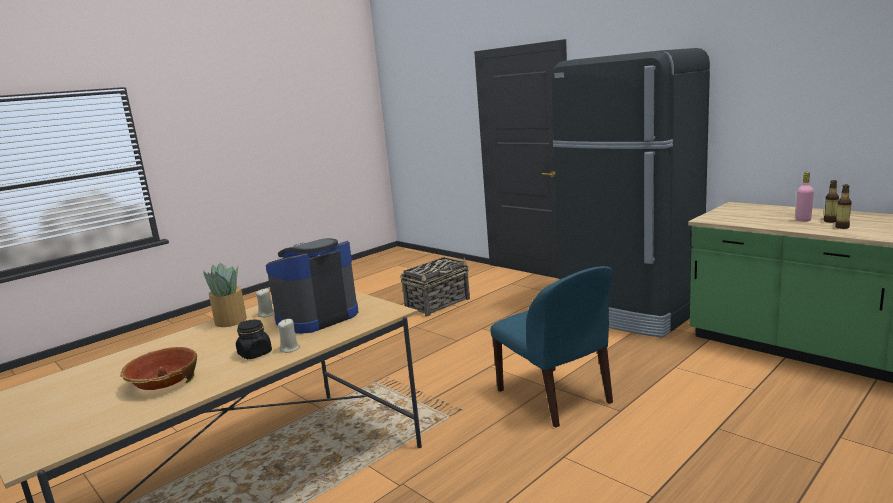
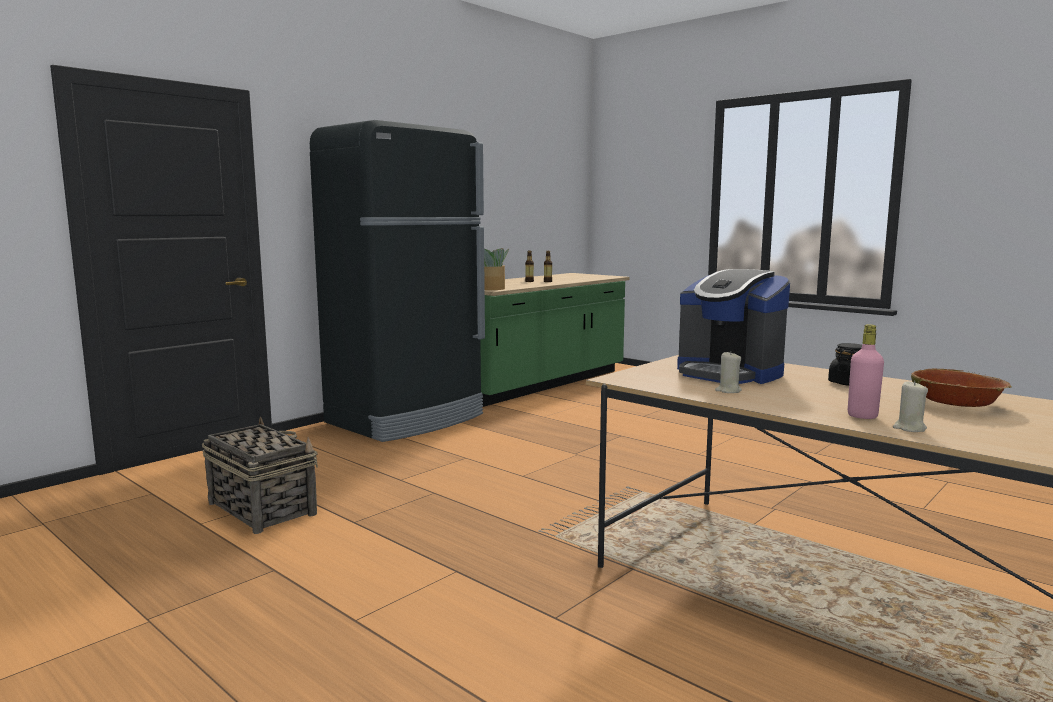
camera: 95 degrees left, 5 degrees down
(230, 320) = (760, 403): potted plant -> potted plant (493, 289)
(290, 349) = (824, 374): beige candle -> beige candle (909, 428)
(555, 397) = (599, 452): blue chair -> none
(803, 220) = (521, 283): pink bottle -> pink bottle (862, 416)

